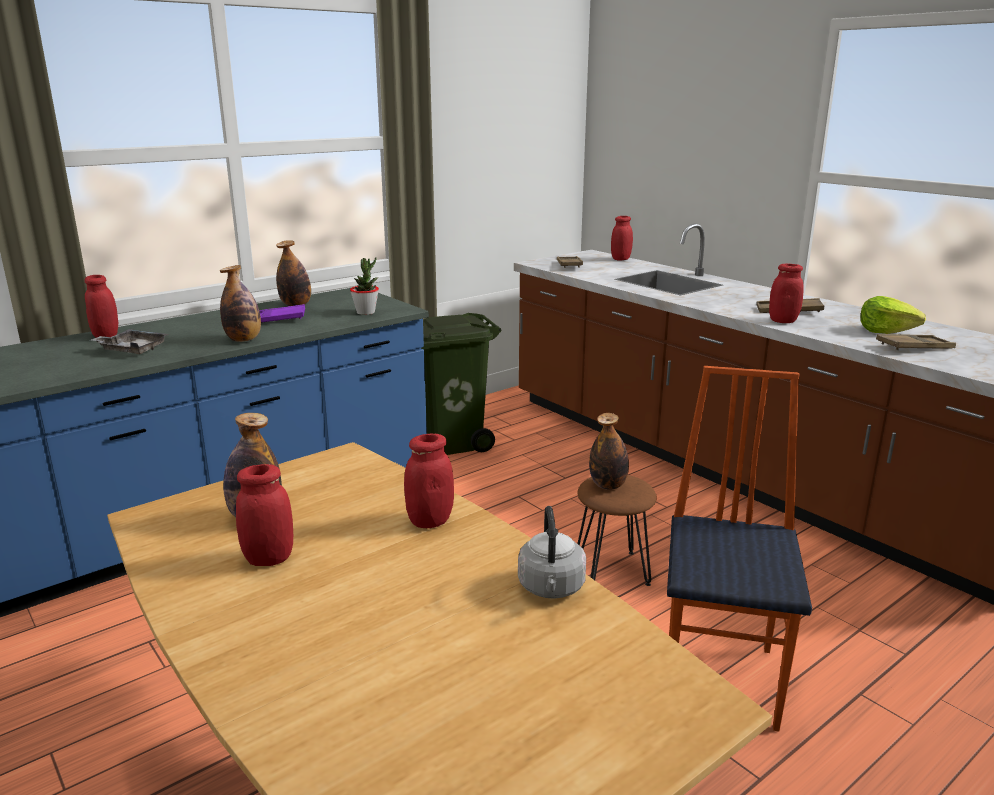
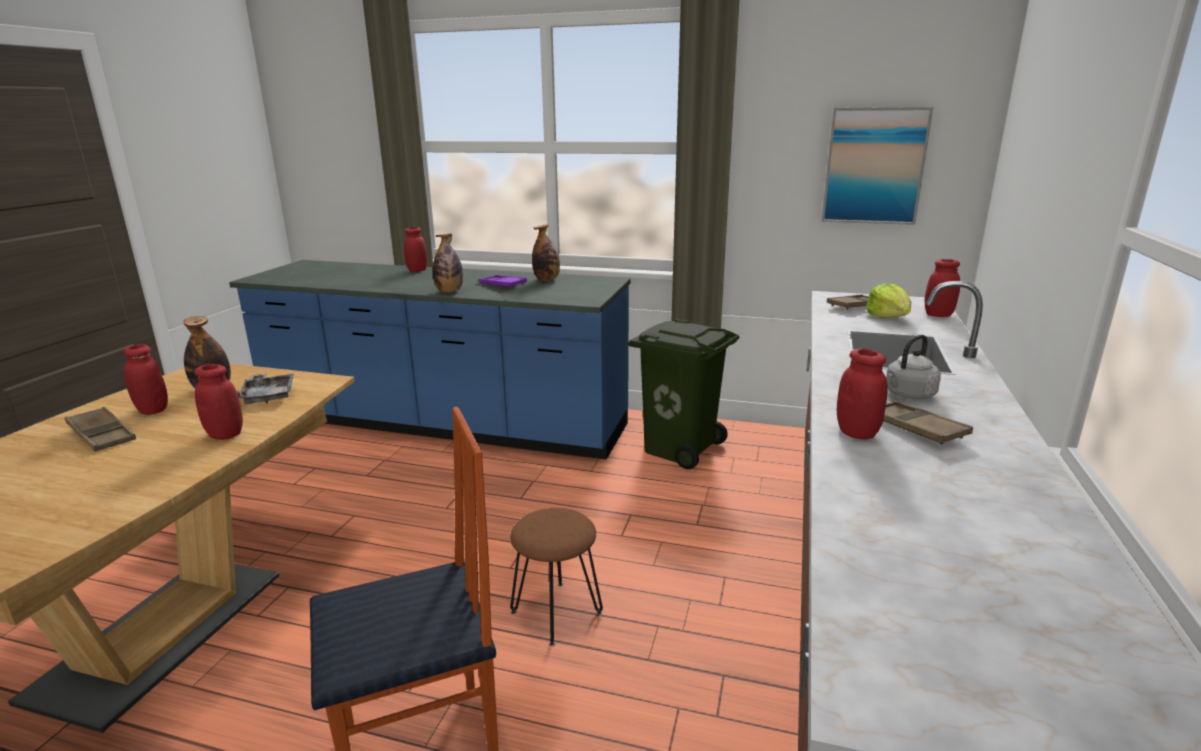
camera: 55 degrees right, 0 degrees up
(132, 349) = (398, 281): grey tray -> grey tray (269, 395)
(366, 312) = (561, 296): potted plant -> none
(519, 150) = (874, 166): none -> picture
(551, 588) = (119, 503): grey kettle -> grey kettle (908, 395)
(608, 485) = (549, 520): bottle -> none
(885, 331) = (953, 508): lettuce -> lettuce (888, 317)
(914, 347) = (905, 543): brown tray -> brown tray (102, 435)

